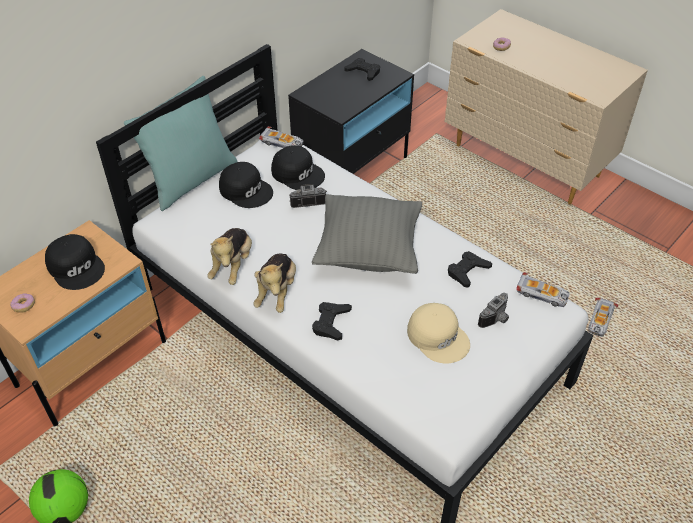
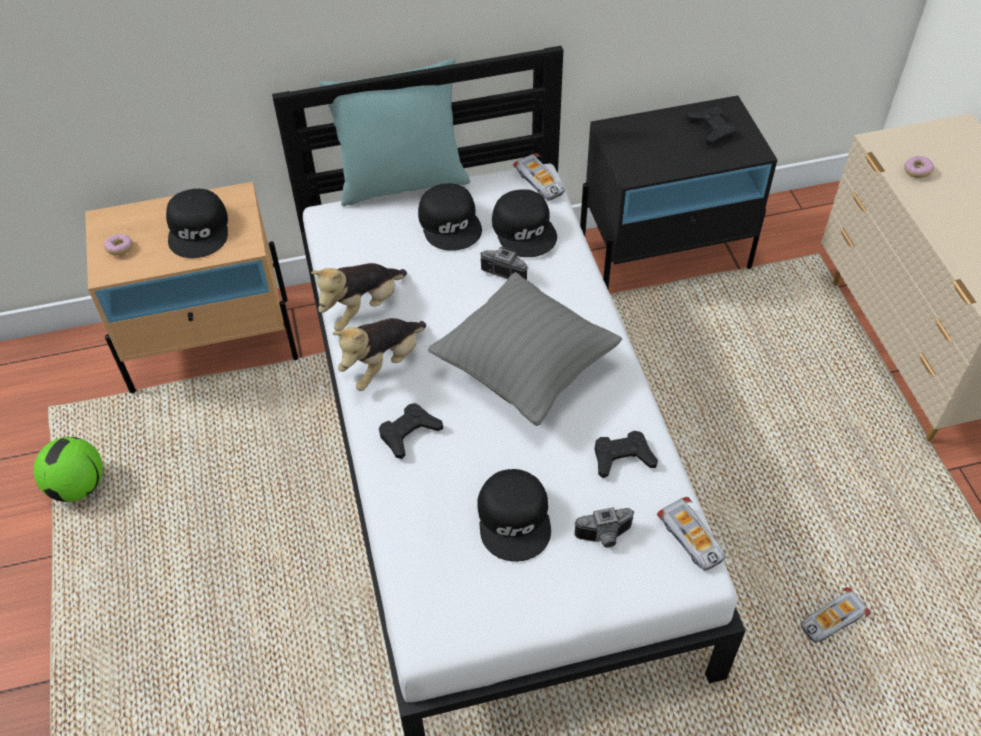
camera: 35 degrees right, 5 degrees up
(438, 337) = (515, 519): beige cap -> black cap

